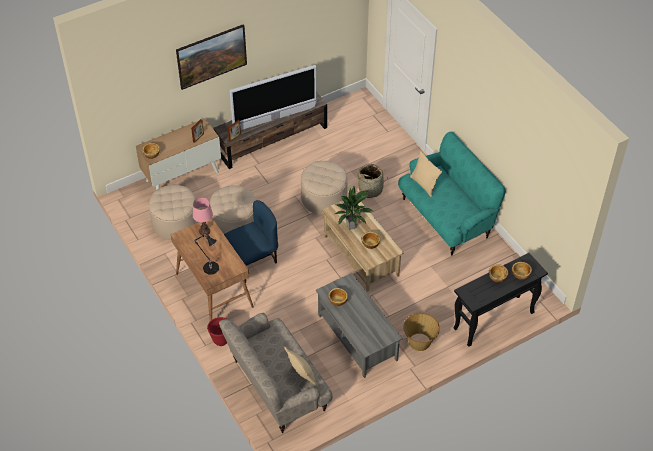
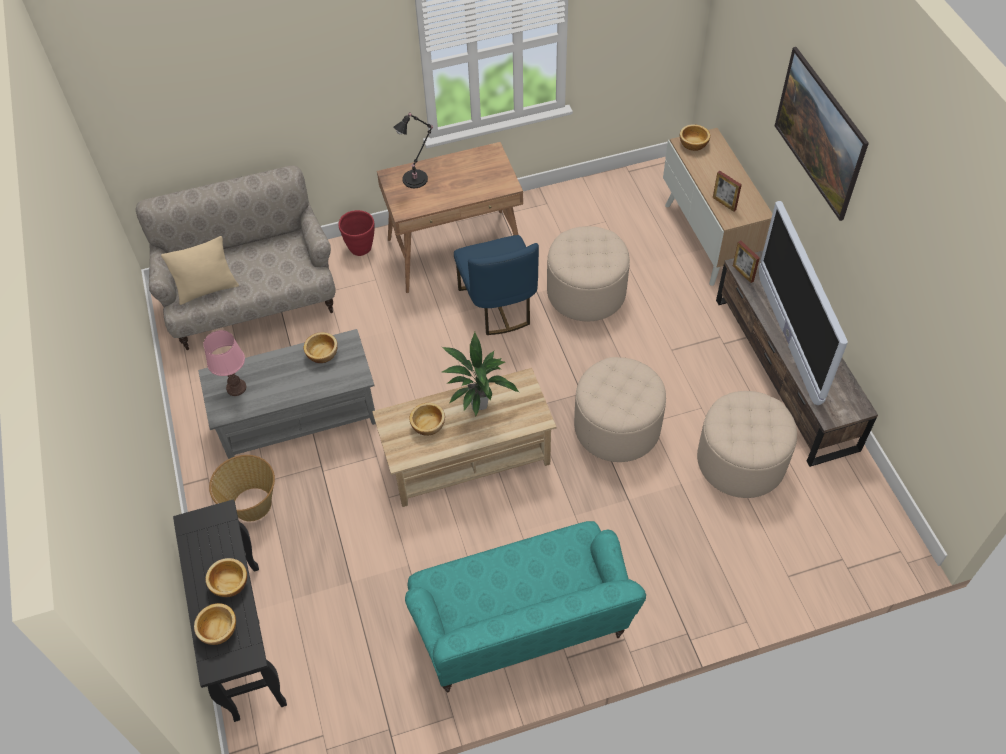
camera: 105 degrees right, 5 degrees up
(175, 223) = (605, 220): beige ottoman -> beige ottoman (741, 461)
(204, 231) = (492, 179): pink table lamp -> pink table lamp (236, 387)
(370, 189) = (625, 507): basket -> none
(424, 185) = (559, 557): beige pillow -> none

